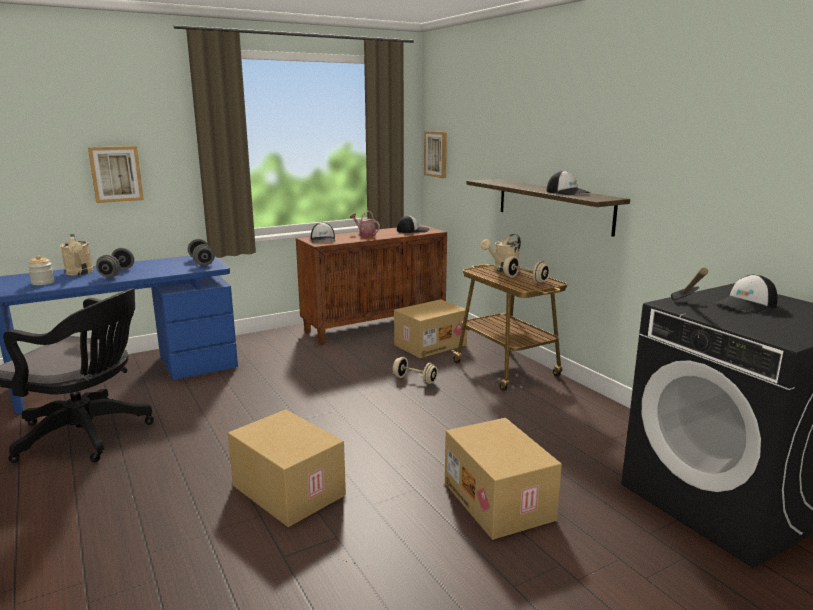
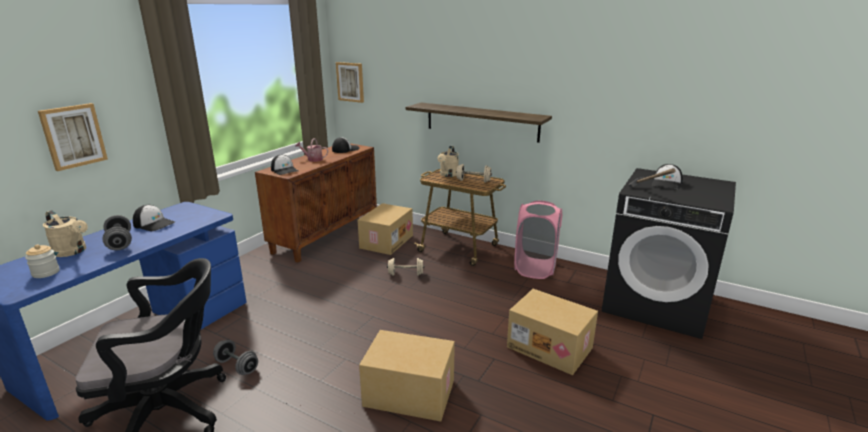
camera: 30 degrees left, 5 degrees up
(202, 262) = (194, 213): grey dumbbell -> grey dumbbell (237, 366)
(567, 192) = (503, 113): cap -> cap (154, 224)
(582, 412) = (535, 268): none -> pink laundry basket

